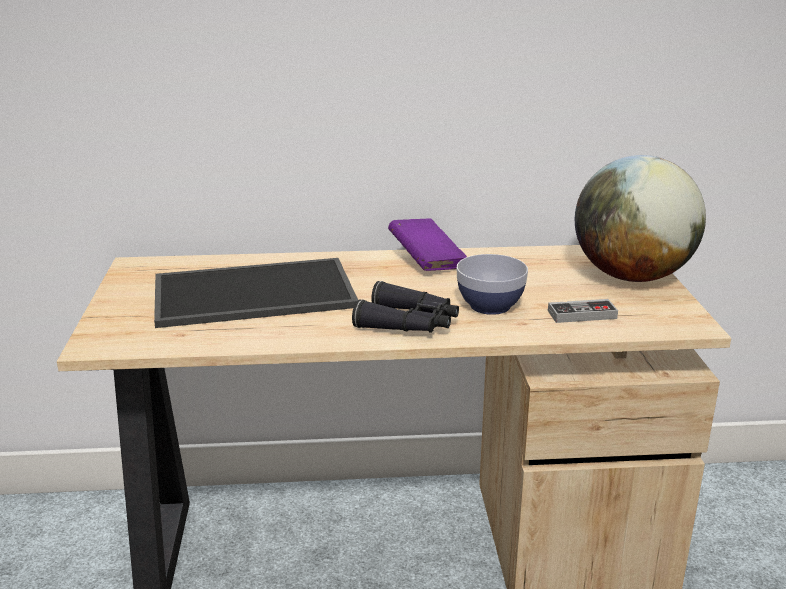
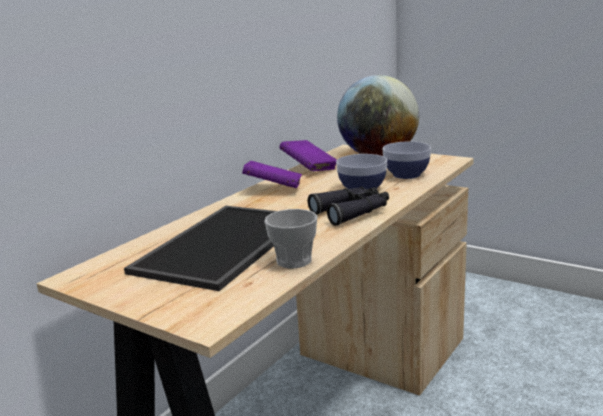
camera: 50 degrees left, 5 degrees down
(247, 337) = (294, 261): none -> cup
(519, 256) = (309, 168): none -> purple book
(582, 314) = (406, 174): game controller -> bowl

